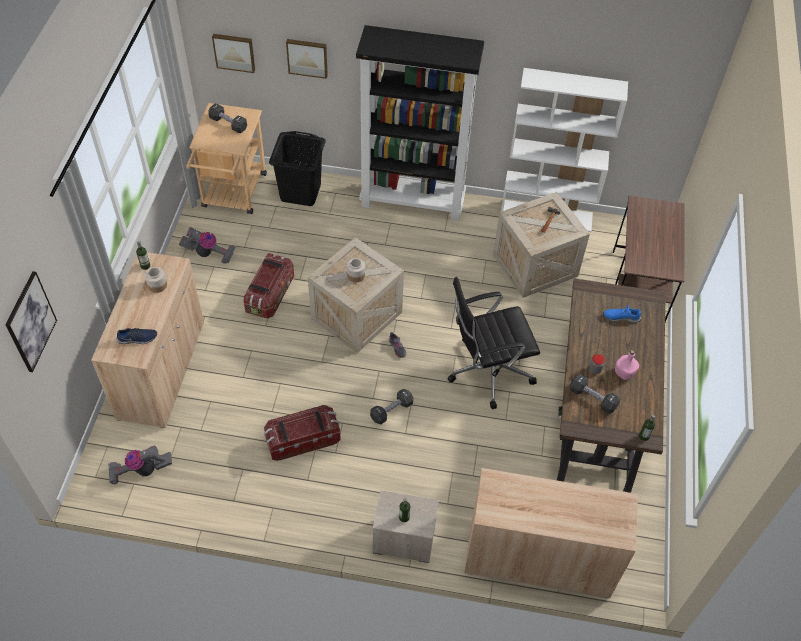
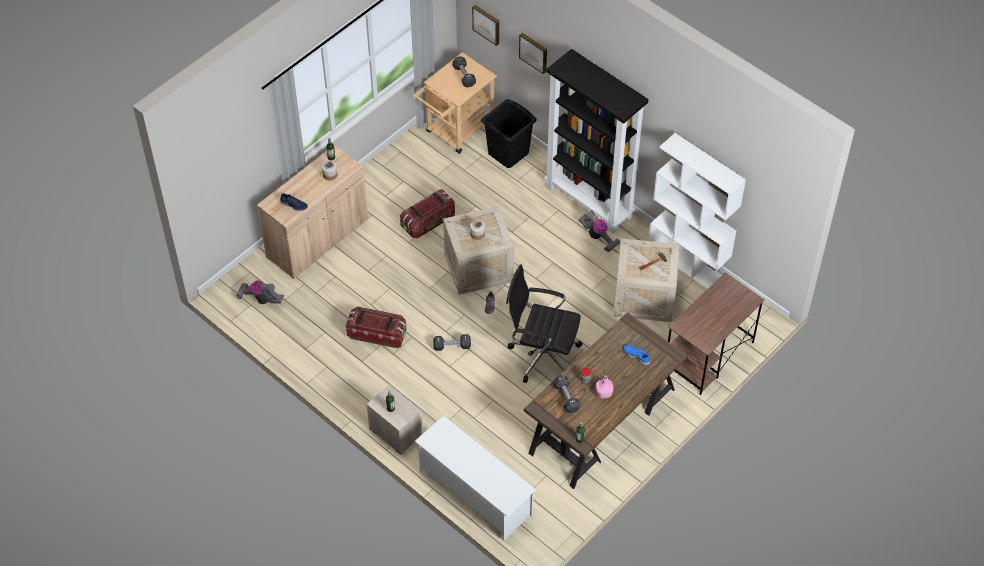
camera: 35 degrees right, 0 degrees up
(30, 322) = (219, 161): picture -> none
(209, 254) = (406, 170): vacuum cleaner -> vacuum cleaner (598, 237)
(538, 559) = (474, 493): beige cabinet -> white shoe rack

